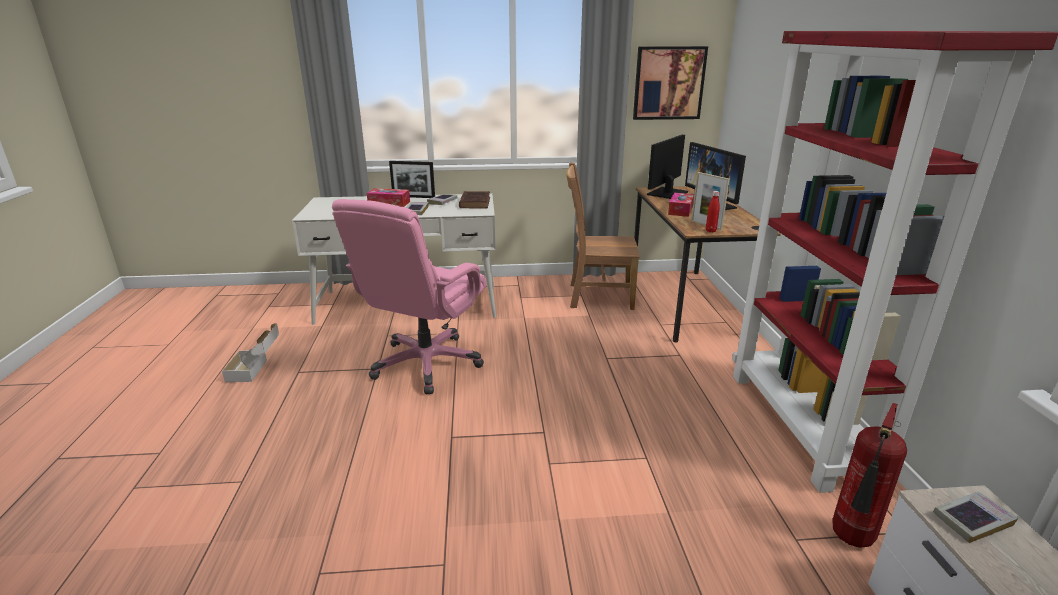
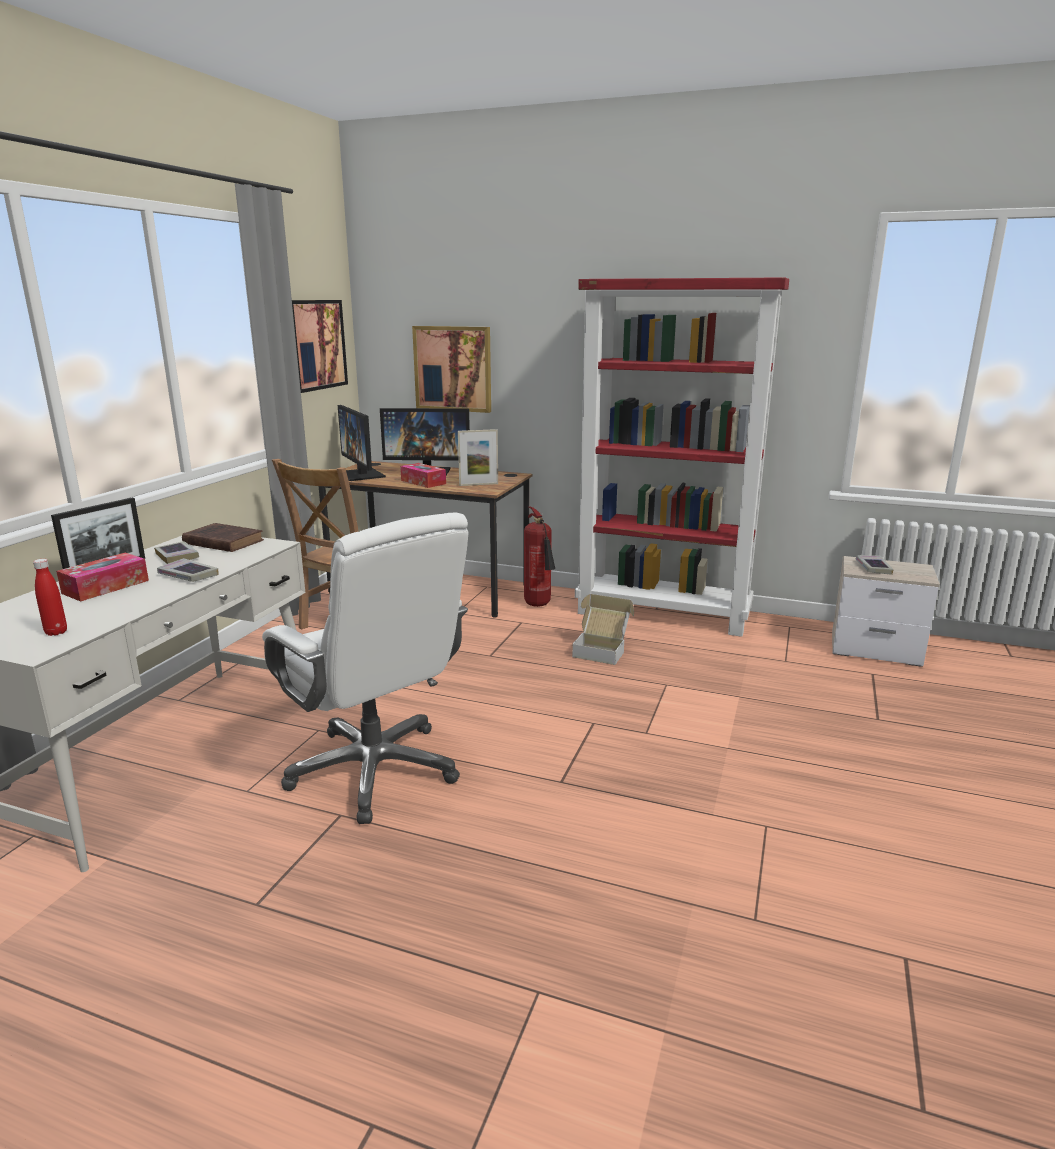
camera: 65 degrees left, 5 degrees down
(257, 371) = (190, 962): cardboard box -> cardboard box (602, 650)
(426, 364) = (375, 770): pink office chair -> white office chair
(710, 231) = (496, 487): red bottle -> red bottle (56, 632)
(763, 116) = (453, 368): none -> picture
(851, 541) = (792, 644): fire extinguisher -> fire extinguisher (539, 605)

